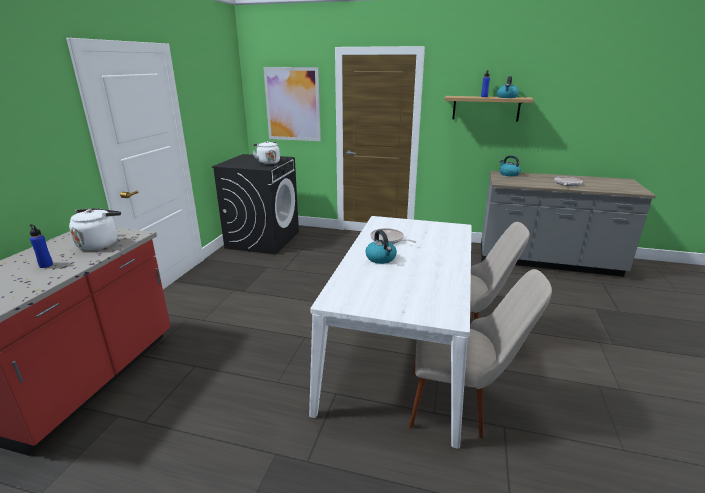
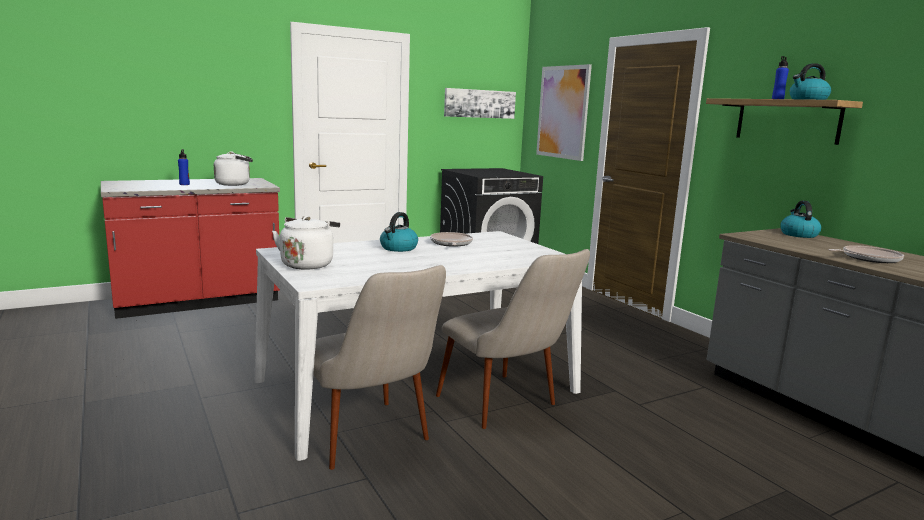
camera: 45 degrees right, 10 degrees down
(221, 103) = (479, 103): none -> picture
(268, 162) = (498, 174): white kettle -> white kettle (308, 264)

